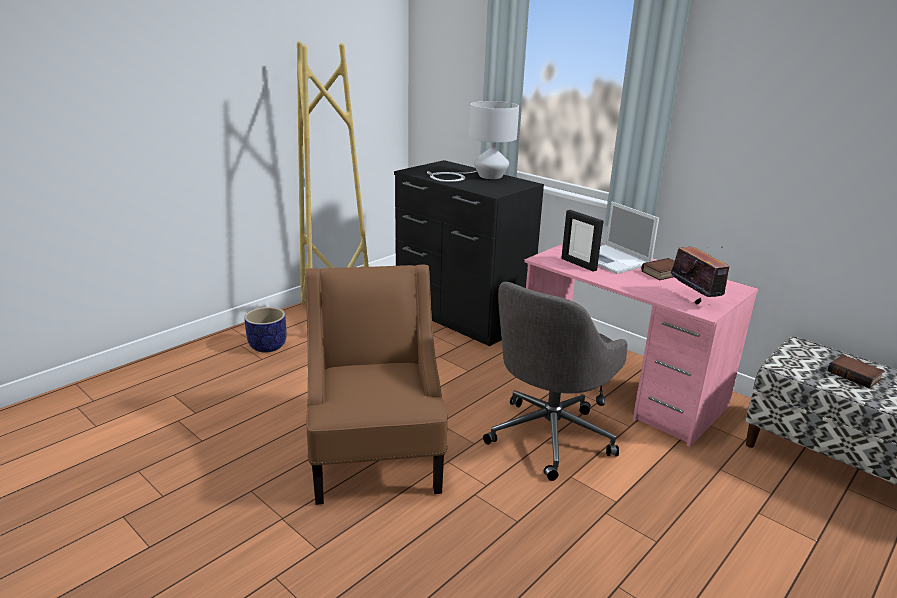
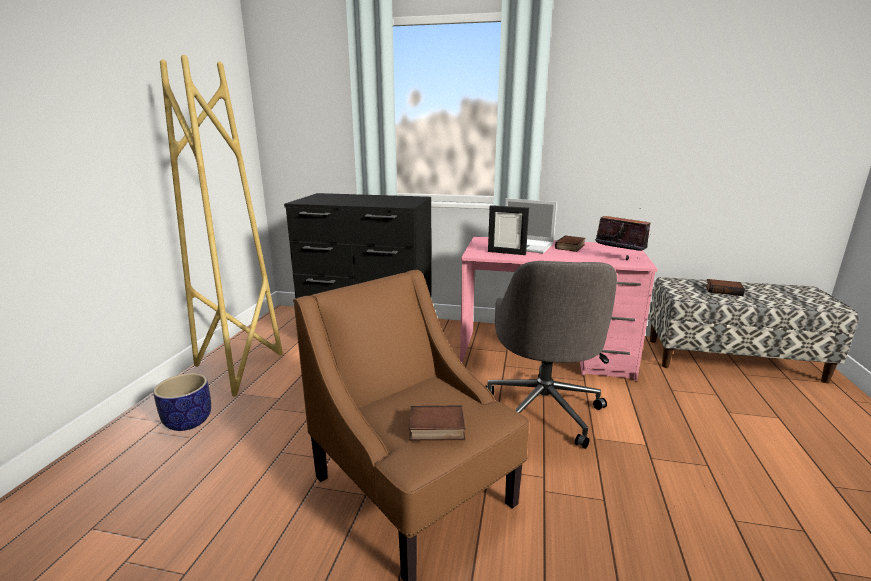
camera: 30 degrees left, 5 degrees down
(362, 398) = (436, 429): none -> book
(473, 176) = (366, 198): grey table lamp -> none

